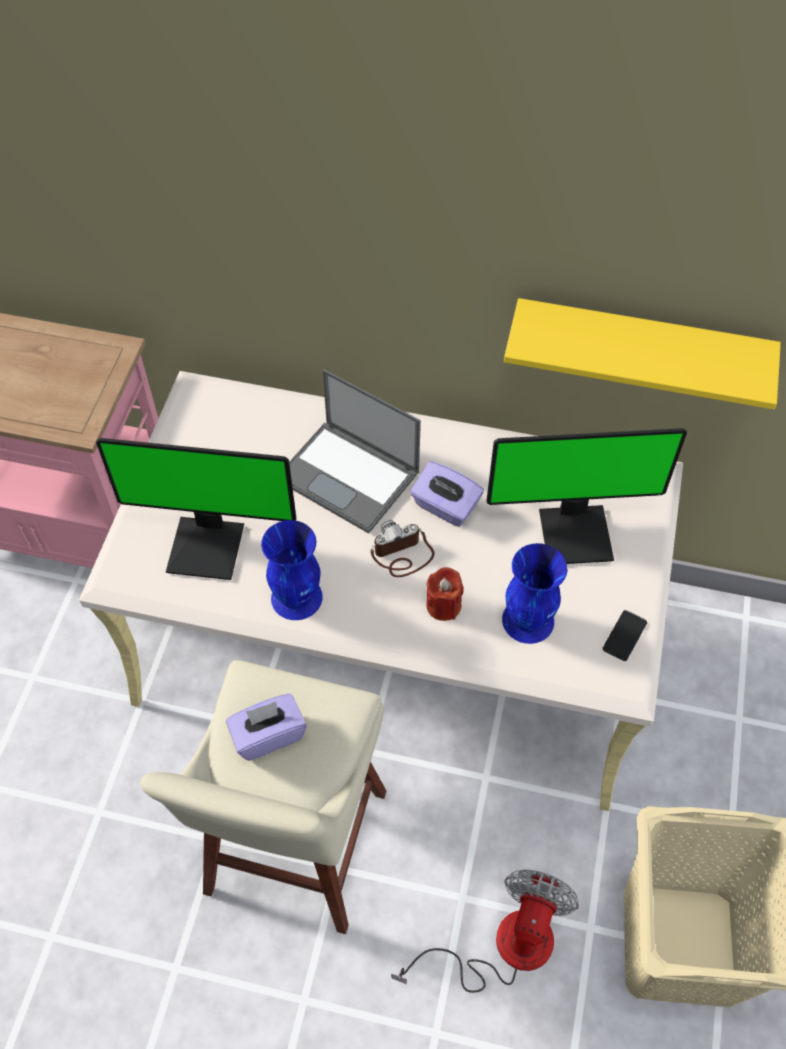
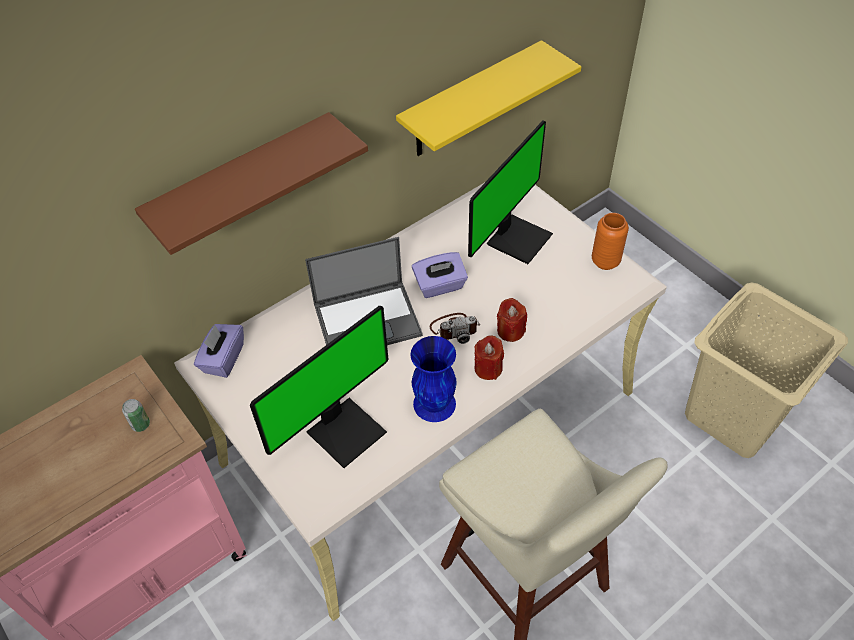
camera: 50 degrees left, 5 degrees down
(75, 392) = (141, 424): none -> can
(268, 735) = (522, 485): purple tissue box -> purple tissue box (223, 359)
(298, 252) = (243, 185): none -> brown shelf
(378, 616) = (488, 368): none -> red candle
(402, 555) = (454, 328): camera -> camera turned 120 degrees counterclockwise
(503, 947) = (677, 504): fan -> none
(529, 620) = (557, 297): blue vase -> none
(624, 636) = (605, 261): phone -> orange vase

